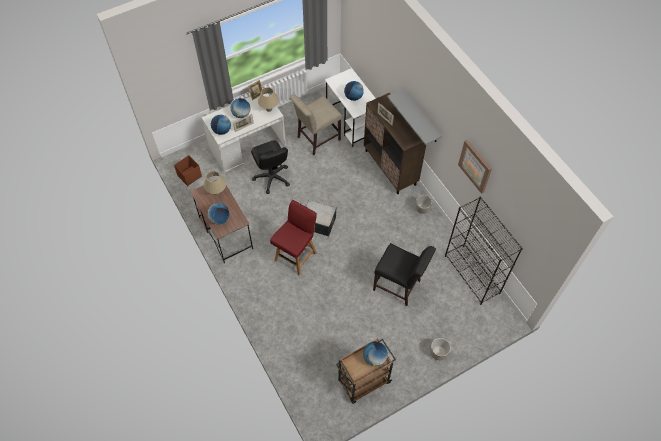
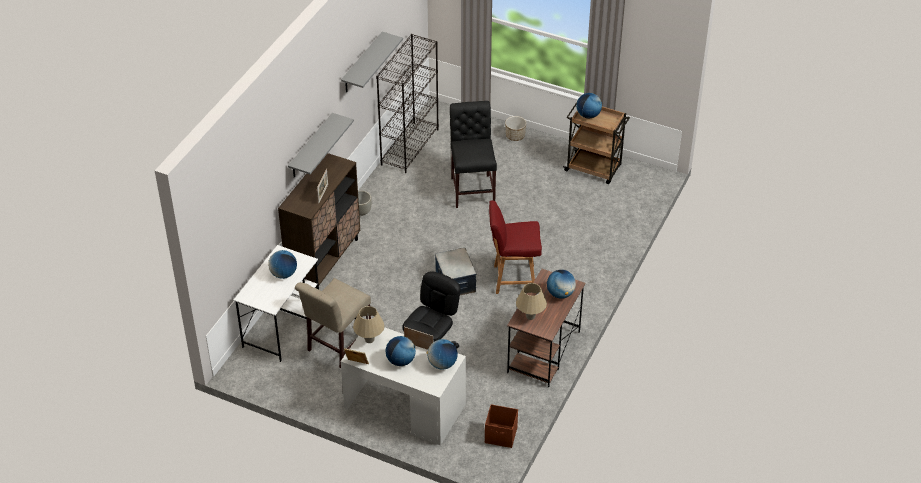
camera: 125 degrees left, 15 degrees down
(316, 139) = (336, 346): beige chair -> beige chair turned 105 degrees clockwise
(475, 166) = (362, 63): picture -> grey shelf

